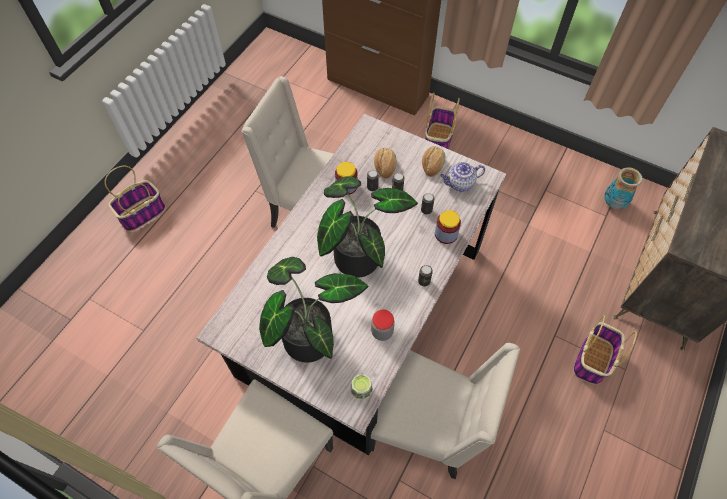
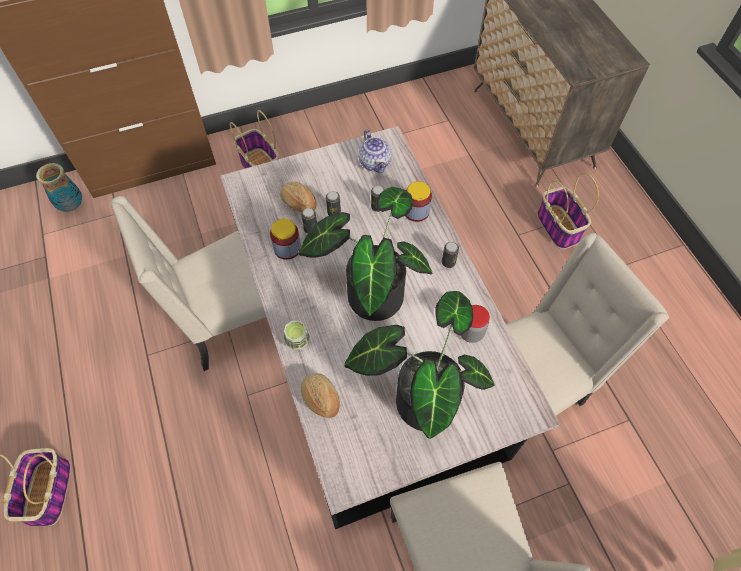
camera: 50 degrees left, 0 degrees up
(361, 390) = (516, 393): cup -> cup (297, 341)
(432, 165) = (335, 168): bread -> bread (320, 398)
(460, 184) = (375, 163): teapot -> teapot turned 45 degrees counterclockwise
(613, 203) = (442, 107): vase -> vase (71, 206)

